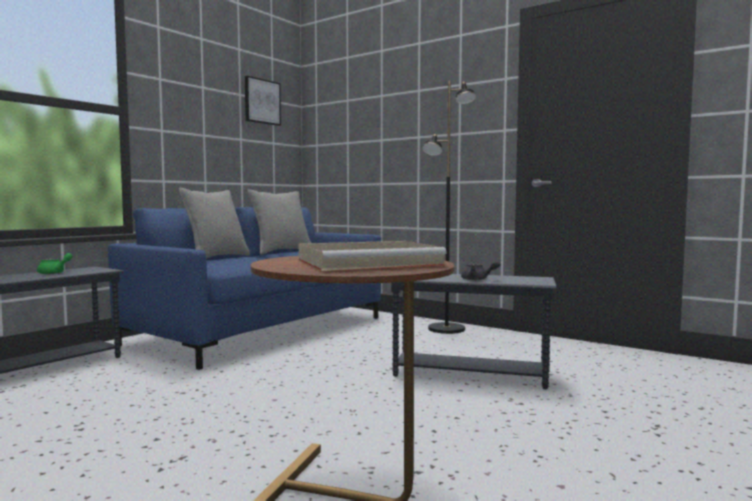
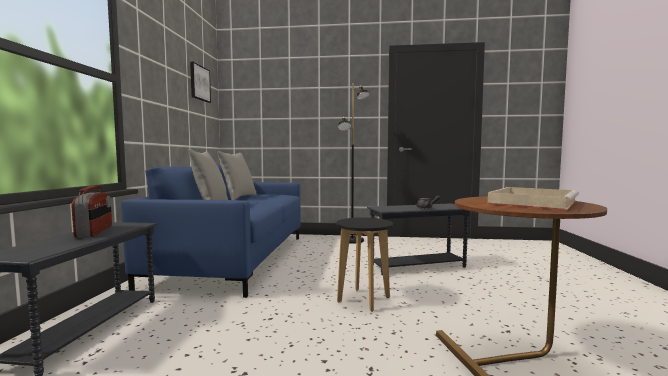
camera: 30 degrees left, 0 degrees up
(55, 272) = (95, 232): green teapot -> radio
(312, 396) = (363, 299): none -> black stool

